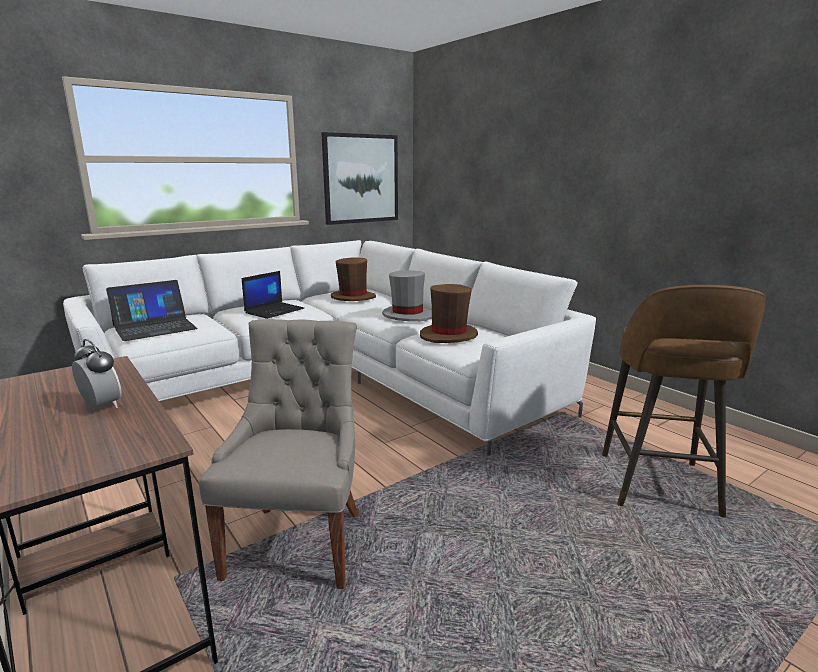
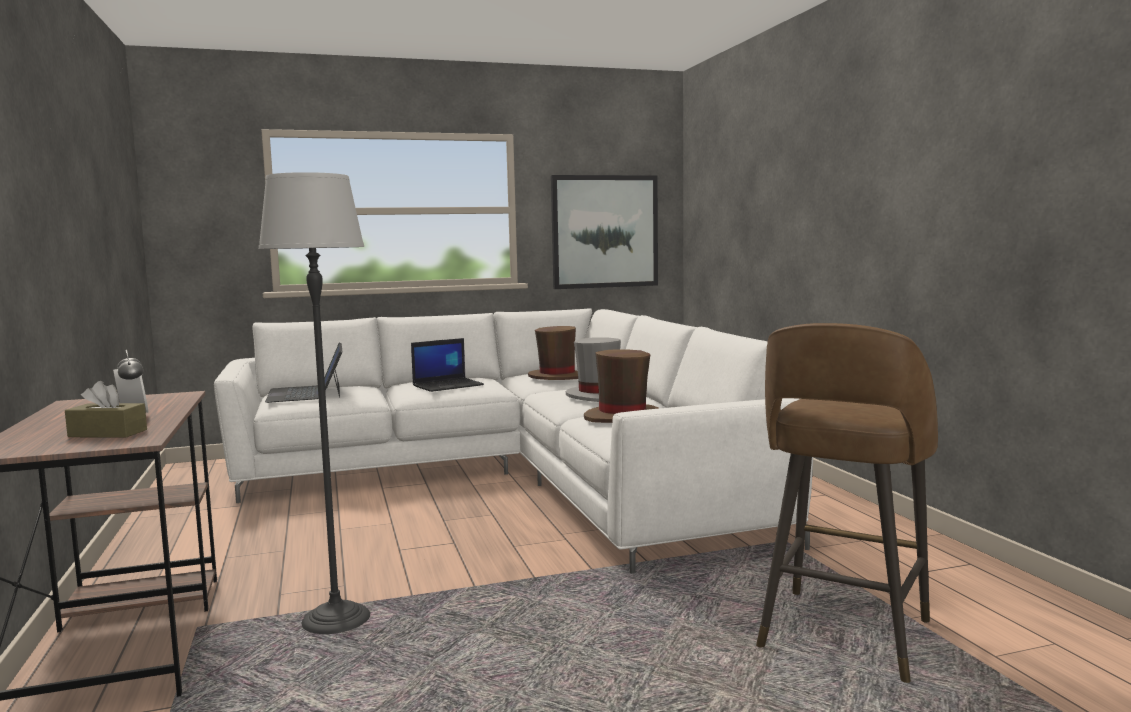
camera: 20 degrees right, 10 degrees down
(104, 437) = (108, 433): none -> brown tissue box
(154, 327) = (306, 393): laptop -> laptop turned 90 degrees clockwise
(298, 542) = (337, 620): grey chair -> floor lamp

